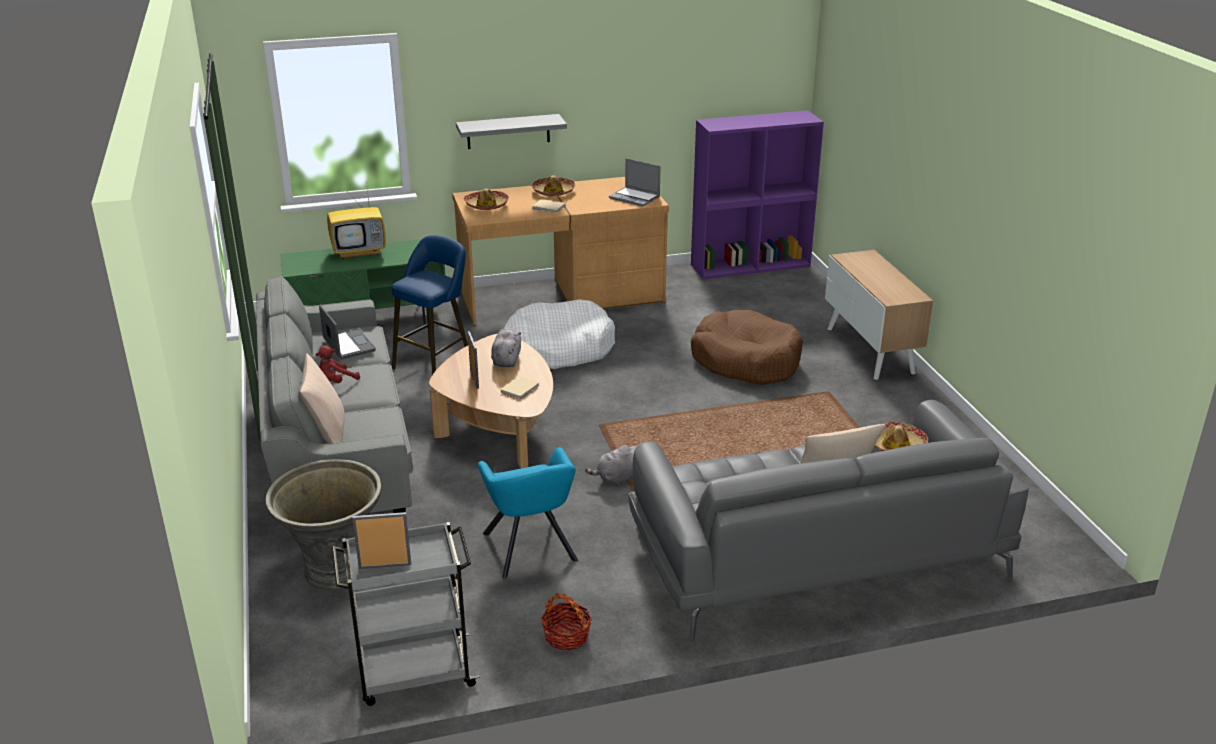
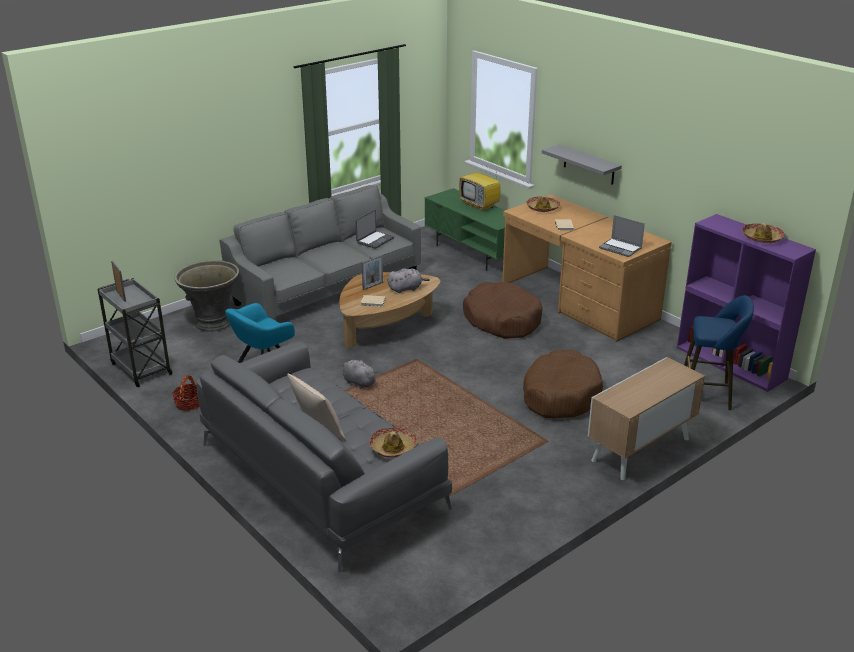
camera: 65 degrees right, 0 degrees up
(327, 434) = (275, 263): beige pillow -> none
(336, 382) = (331, 249): red plush toy -> none
(436, 364) = (441, 287): blue stool -> blue stool (709, 394)
(553, 192) = (593, 221): hat -> hat (761, 238)
(558, 348) = (502, 320): white dog bed -> brown dog bed
(635, 198) = (621, 248): laptop -> laptop turned 60 degrees counterclockwise

